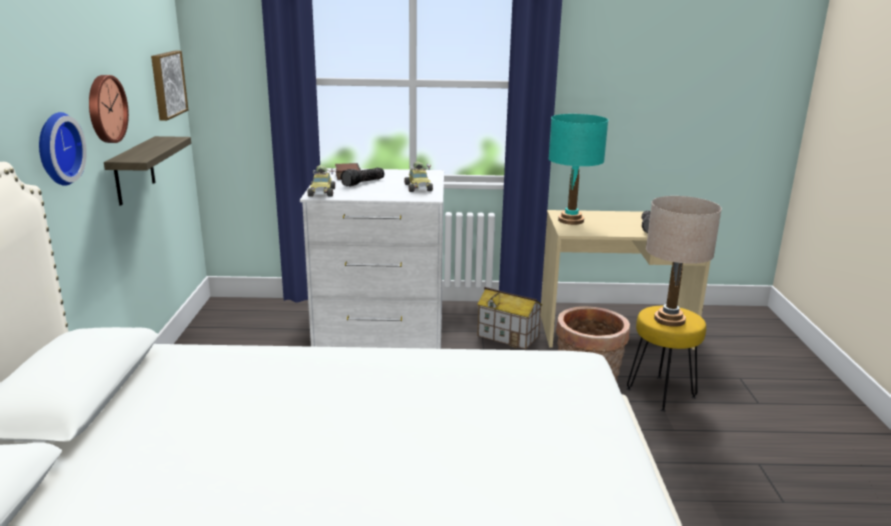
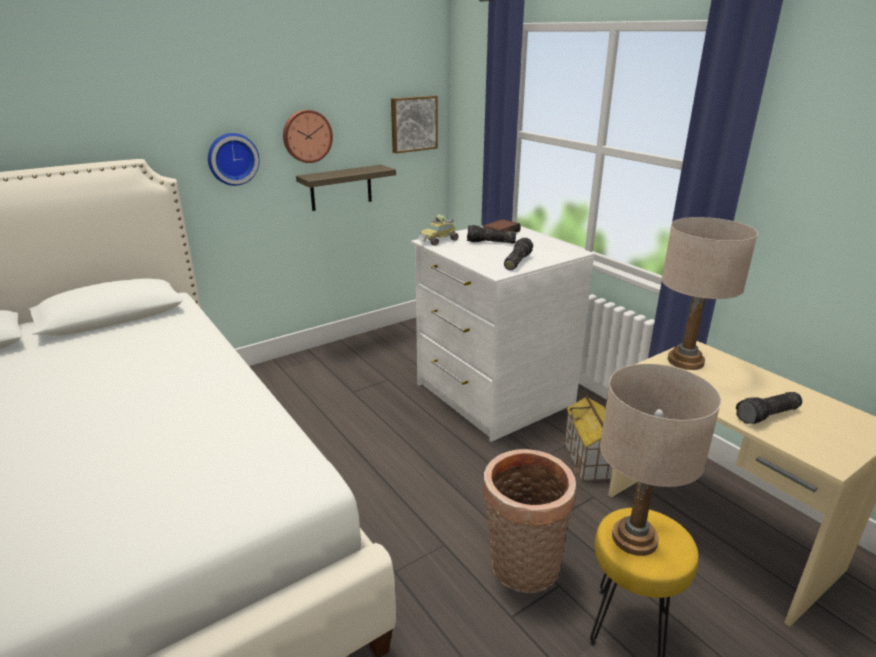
camera: 55 degrees right, 5 degrees up
(419, 188) = (516, 261): toy car -> flashlight
(571, 220) = (685, 361): turquoise table lamp -> beige table lamp

